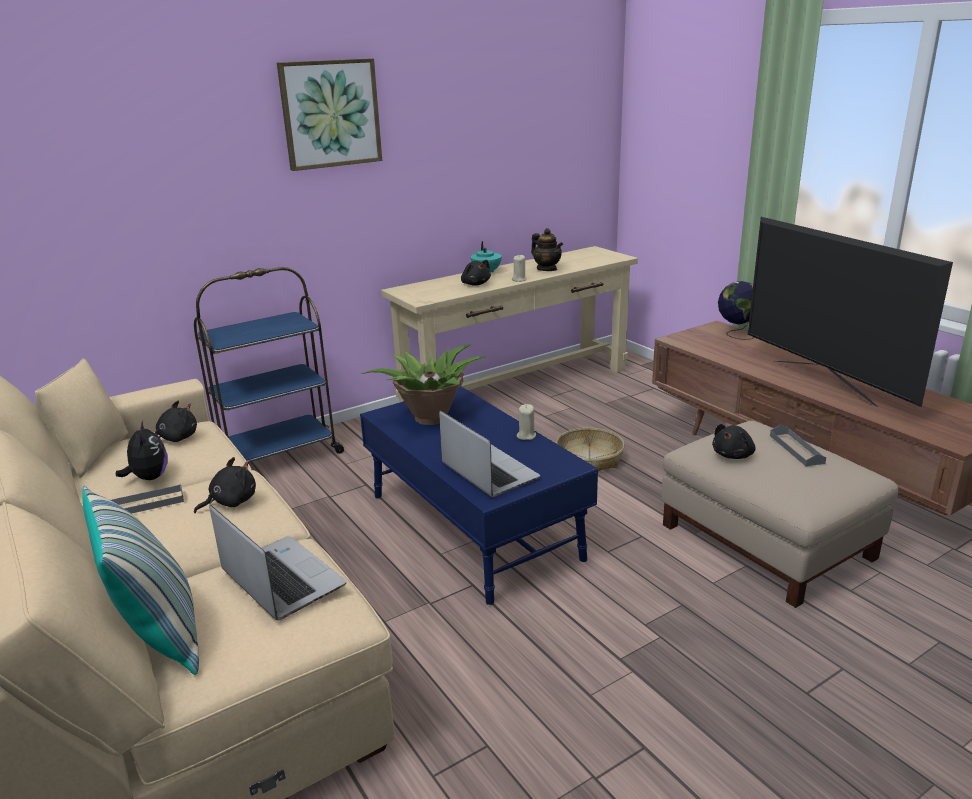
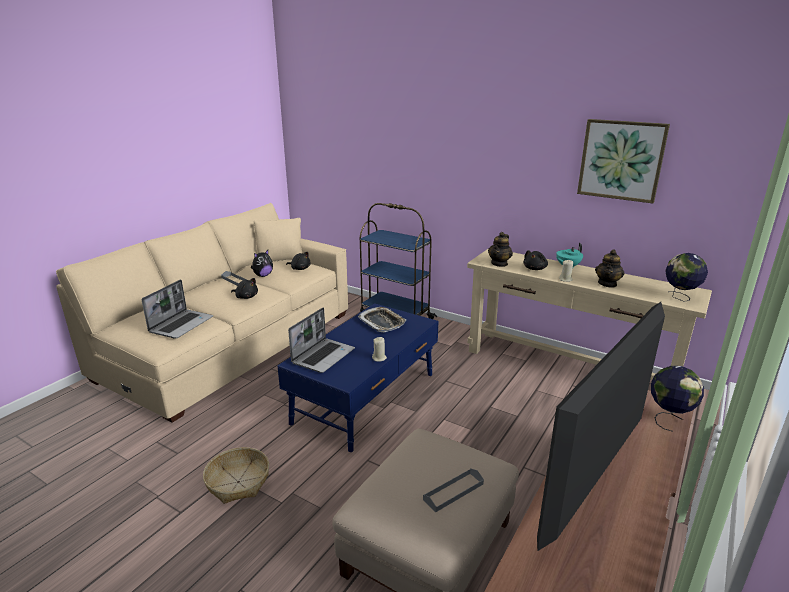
camera: 65 degrees right, 0 degrees up
(159, 635) = (143, 314): pillow -> none
(330, 114) = (477, 122): picture -> picture (621, 160)
(429, 418) = (382, 322): potted plant -> tray
(440, 294) = (499, 263): none -> teapot
(589, 459) = (487, 425): basket -> basket (238, 482)
(601, 256) = (680, 297): none -> globe
(733, 455) = (421, 456): black plush toy -> none

